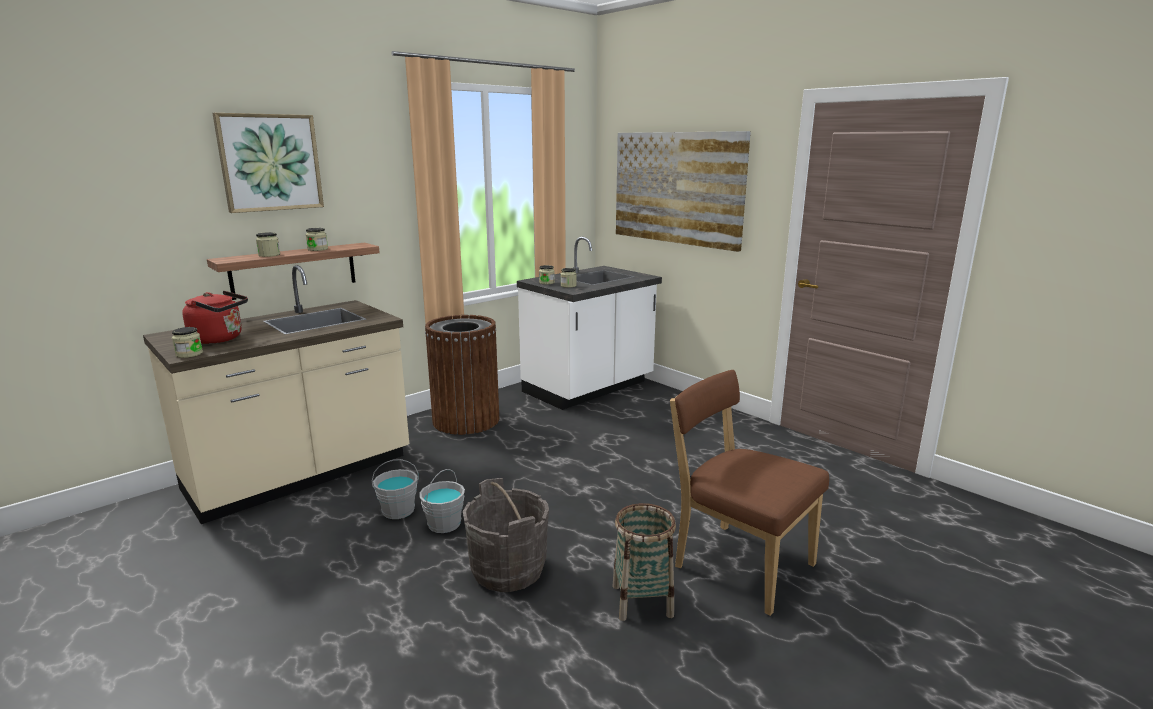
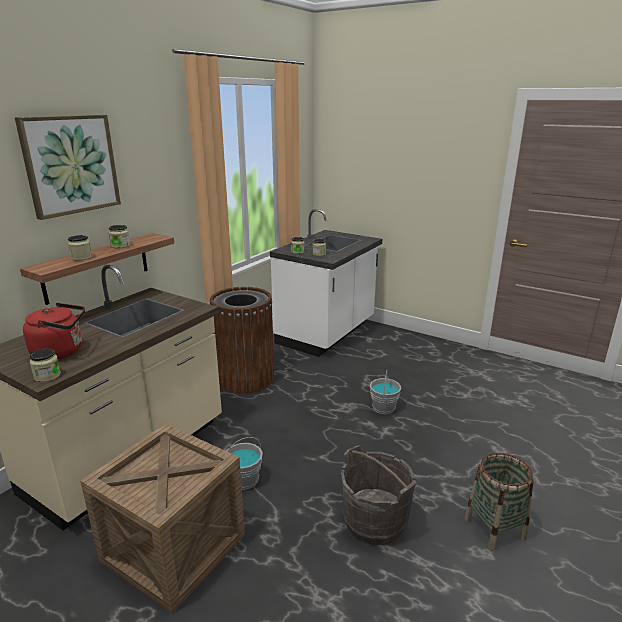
camera: 15 degrees left, 5 degrees up
(289, 555) = (174, 547): none -> crate
(444, 523) = (293, 486): grey bucket -> grey bucket (383, 407)
(677, 188) = (396, 166): picture -> none
(738, 563) = (538, 479): brown chair -> none

